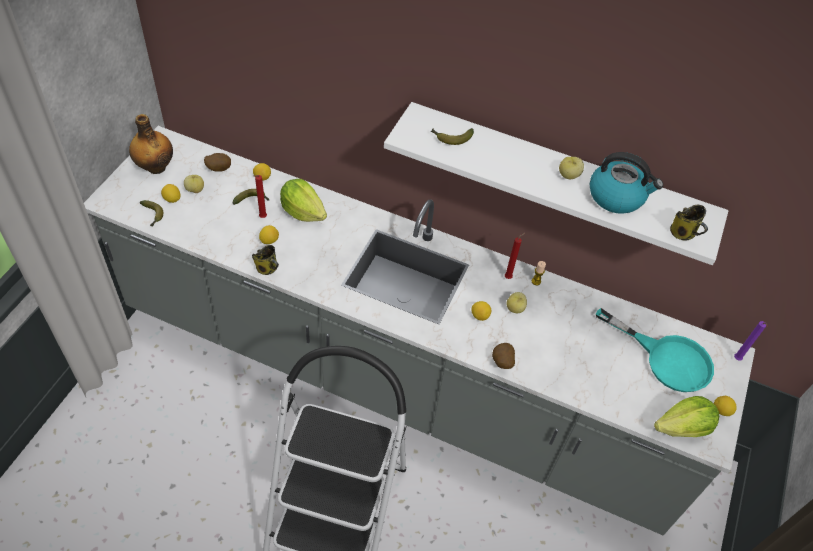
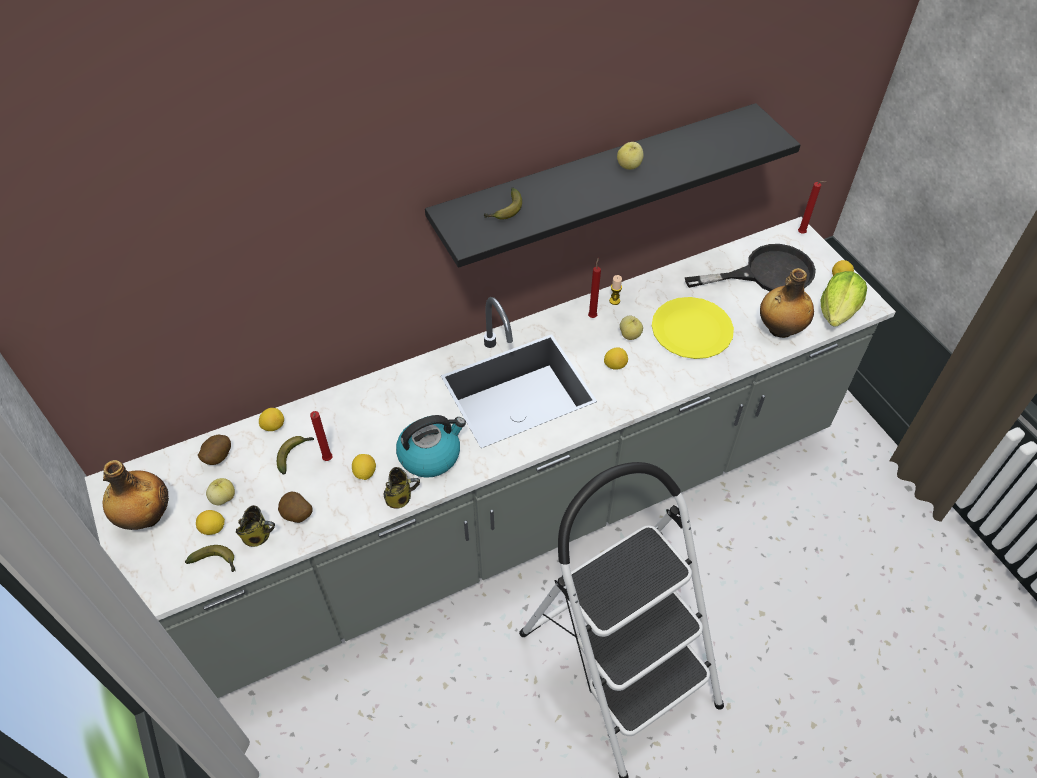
camera: 45 degrees left, 0 degrees up
(303, 212) = (357, 420): lettuce -> none
(501, 362) = (678, 384): potato -> potato (297, 516)
(556, 176) = (596, 181): white shelf -> black shelf
(560, 342) = (691, 329): none -> yellow plate
(617, 196) = (682, 153): kettle -> kettle (430, 455)
(621, 398) = (779, 329): none -> bottle
(667, 358) = (766, 274): turquoise frying pan -> black frying pan
(683, 233) = (758, 143): mug -> mug (258, 535)
(737, 360) = (802, 234): purple candle -> red candle

